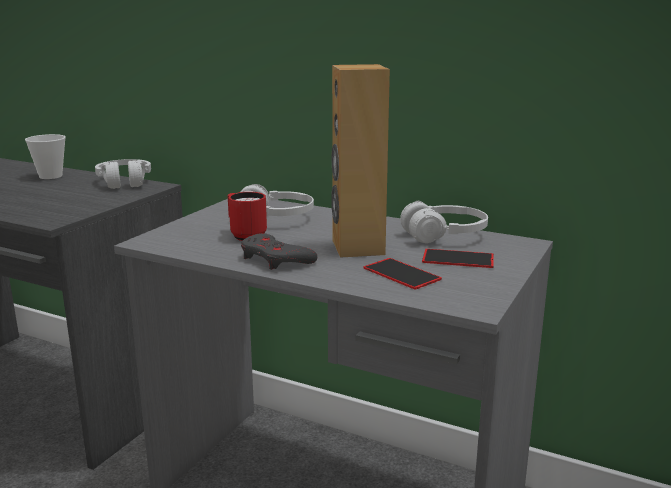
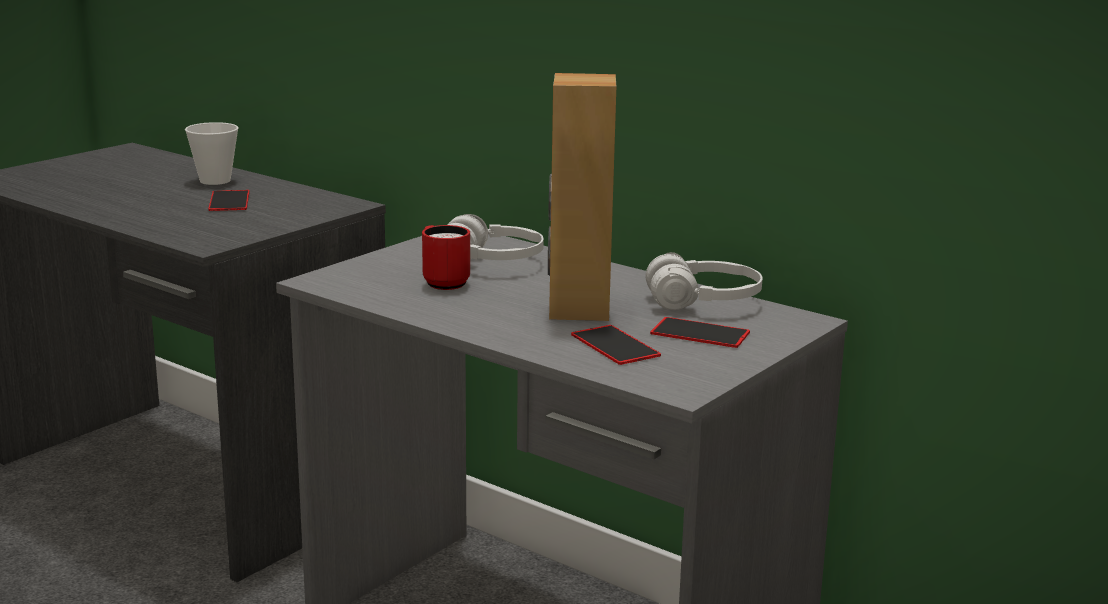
camera: 10 degrees right, 0 degrees up
(64, 189) = (229, 201): none -> phone
(124, 182) = (311, 196): white headphones -> none
(275, 259) = (467, 315): grey game controller -> none

